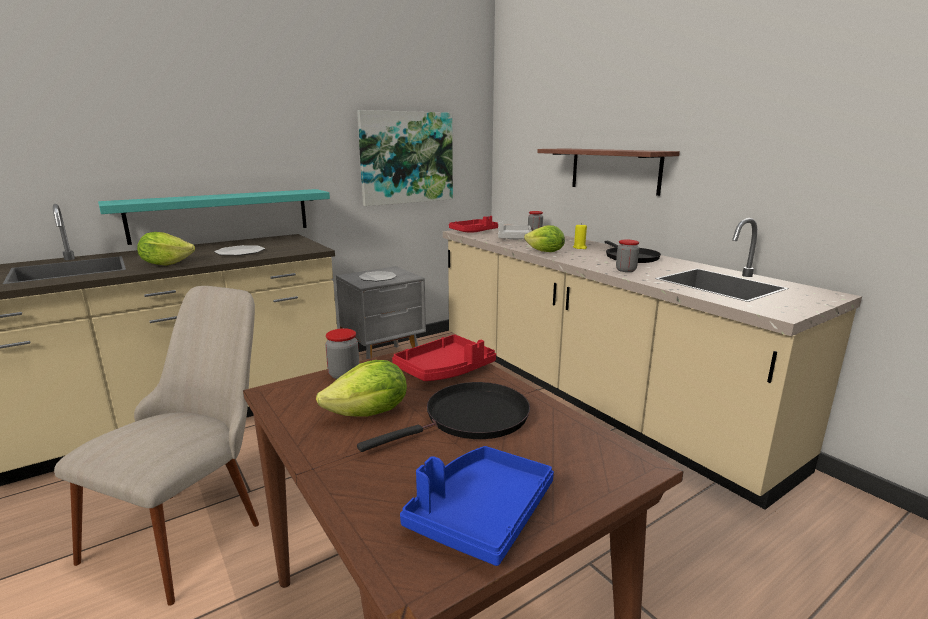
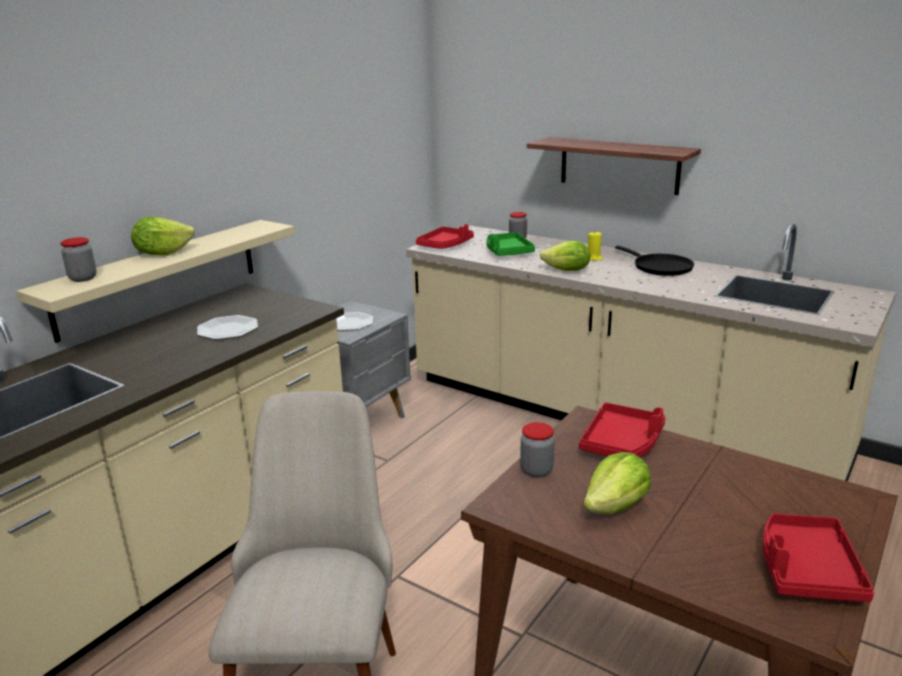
camera: 20 degrees left, 5 degrees up
(166, 264) = (164, 366): lettuce -> lettuce (162, 253)
(221, 215) = (159, 277): turquoise shelf -> beige shelf
(406, 158) = (350, 159): picture -> none
(471, 419) = (705, 489): black frying pan -> none
(480, 514) = (806, 569): blue tray -> red tray
(514, 238) = (507, 252): grey tray -> green tray
(626, 270) = (676, 288): jar -> jar (83, 278)

